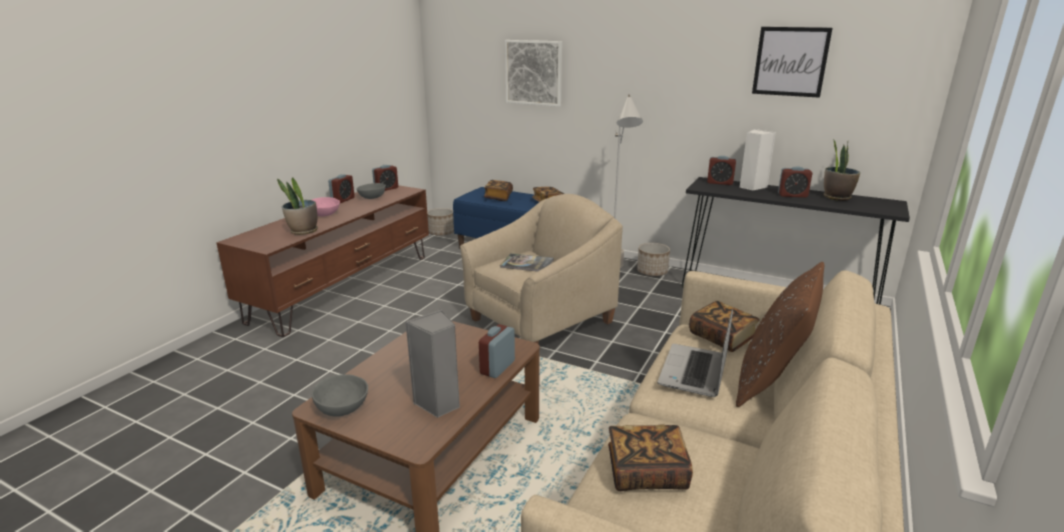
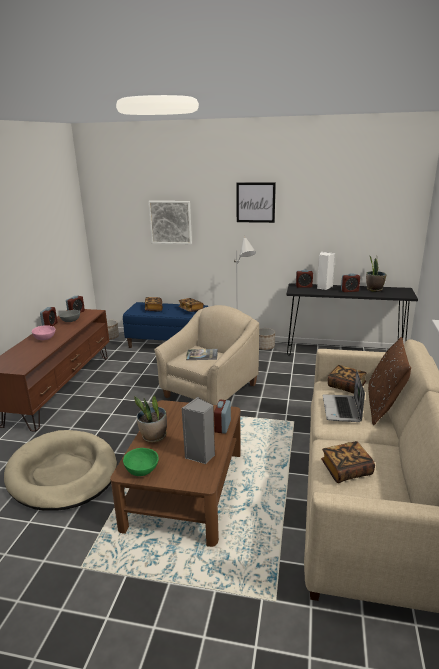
camera: 15 degrees left, 0 degrees up
(284, 397) = (63, 473): none -> beige dog bed
(303, 231) = (38, 353): potted plant -> potted plant (153, 436)
(341, 408) = (141, 470): grey bowl -> green bowl
(790, 61) = (339, 210): picture -> picture (255, 202)

